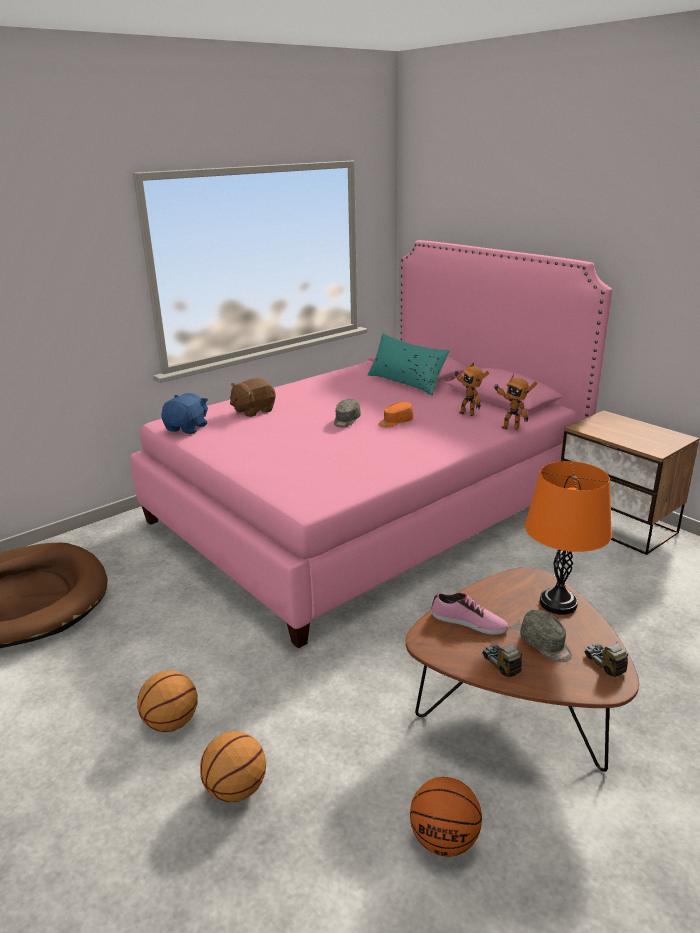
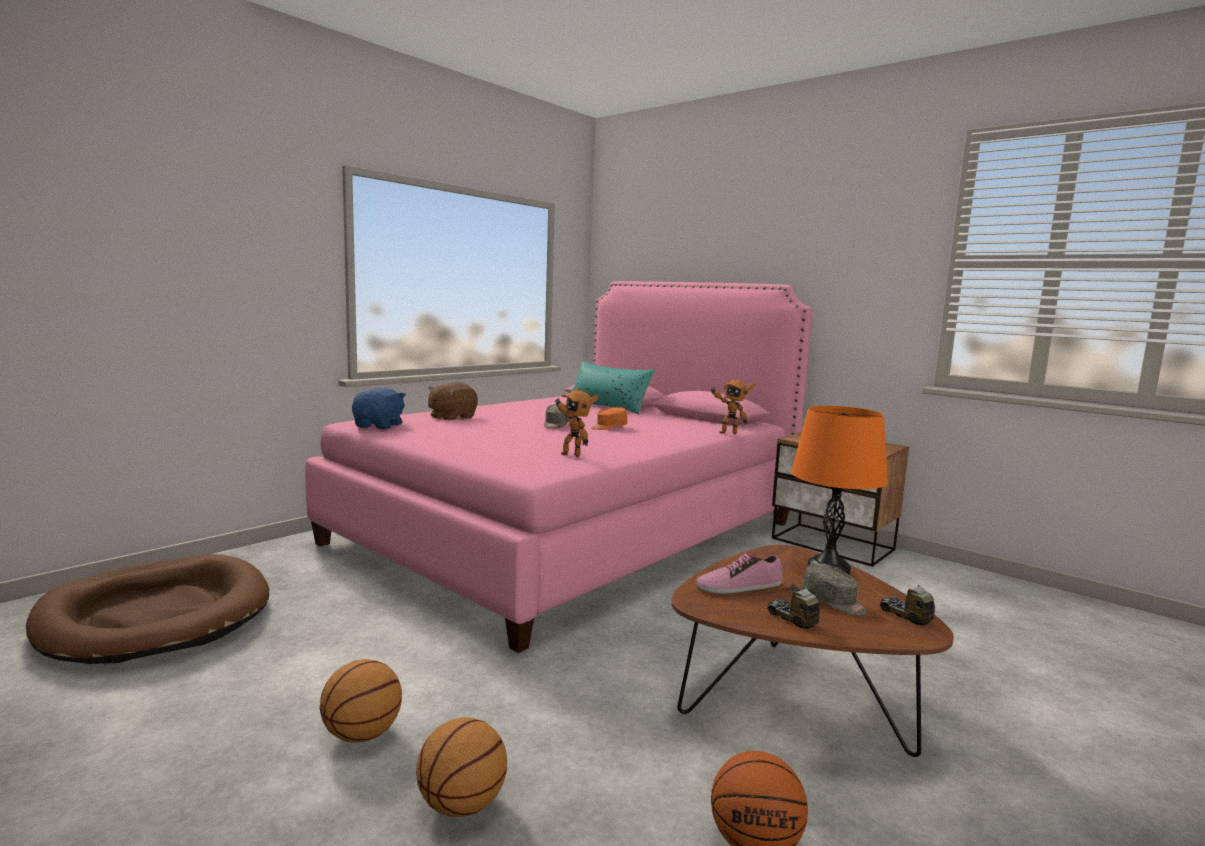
camera: 10 degrees left, 15 degrees down
(467, 413) = (680, 424): toy robot -> toy robot (572, 454)
(468, 622) = (739, 586): shoe -> shoe turned 150 degrees clockwise

